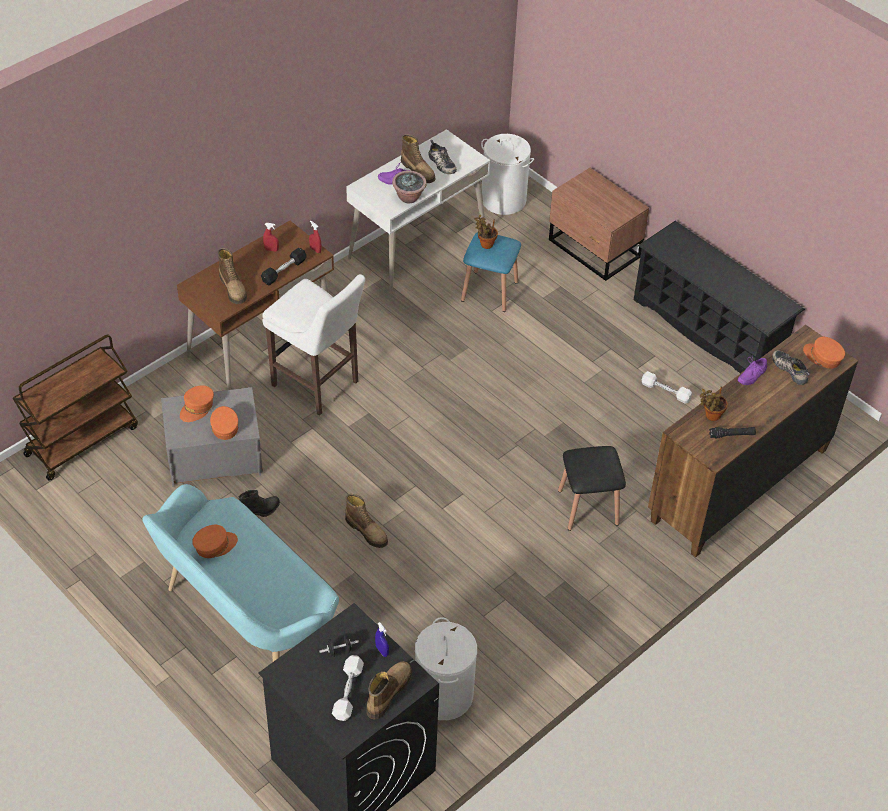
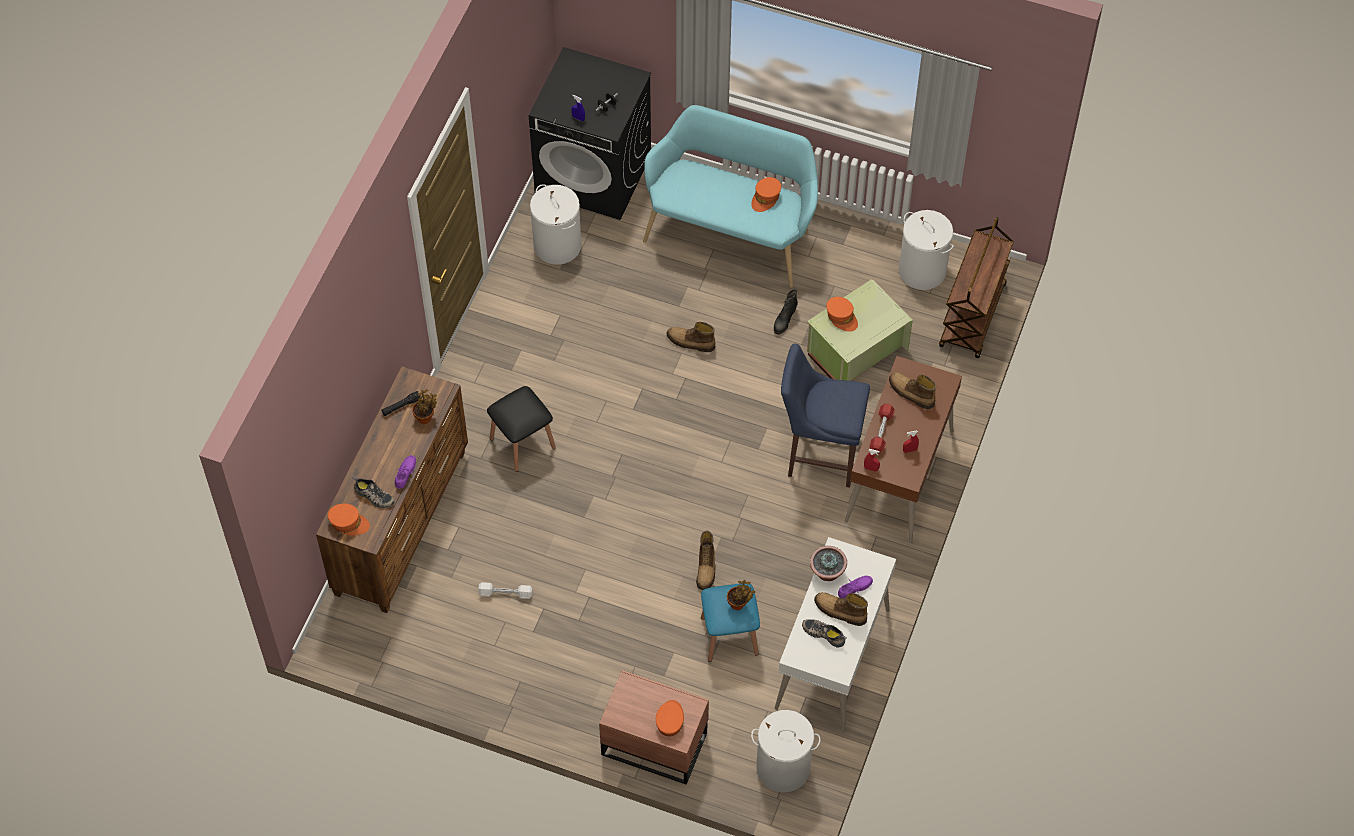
camera: 155 degrees right, 10 degrees up
(90, 501) = (922, 271): none -> white laundry basket
(197, 408) = (876, 323): orange cap -> orange cap (670, 720)
(215, 457) = (856, 350): grey storage box -> green storage box
(284, 271) = (881, 432): black dumbbell -> red dumbbell
(318, 386) = (819, 455): white stool -> blue stool
(348, 692) = (584, 84): white dumbbell -> none
(388, 692) = (558, 95): boot -> boot (706, 568)
(708, 330) = (493, 688): black shoe rack -> none

